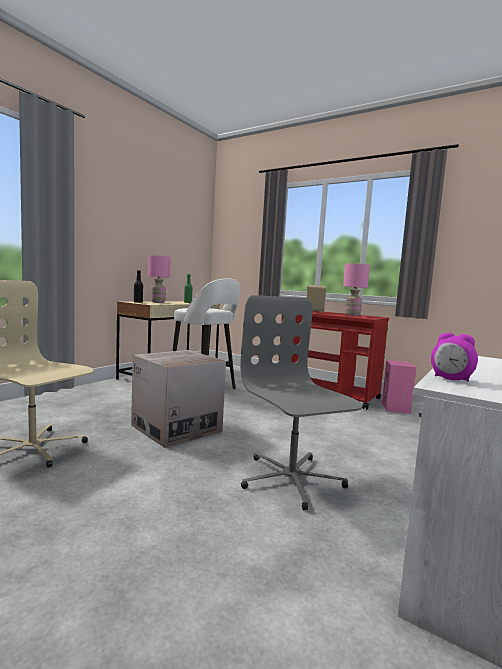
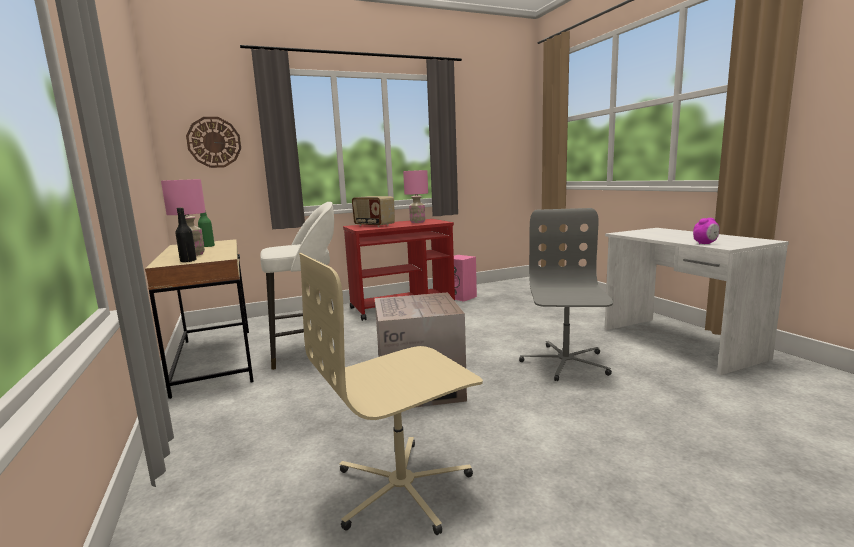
camera: 55 degrees left, 5 degrees up
(240, 239) = (214, 142): none -> wall clock
(291, 479) = (564, 363): grey office chair -> grey office chair turned 90 degrees clockwise

